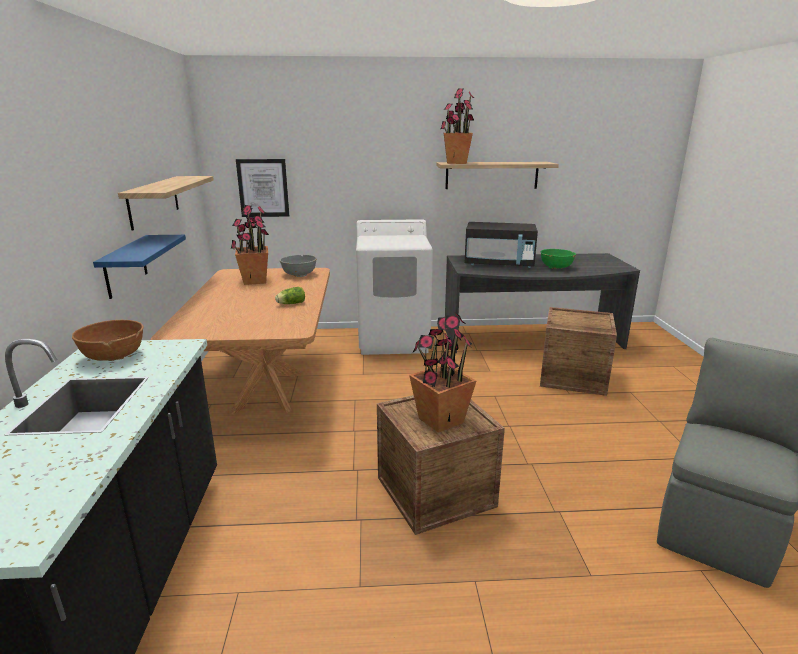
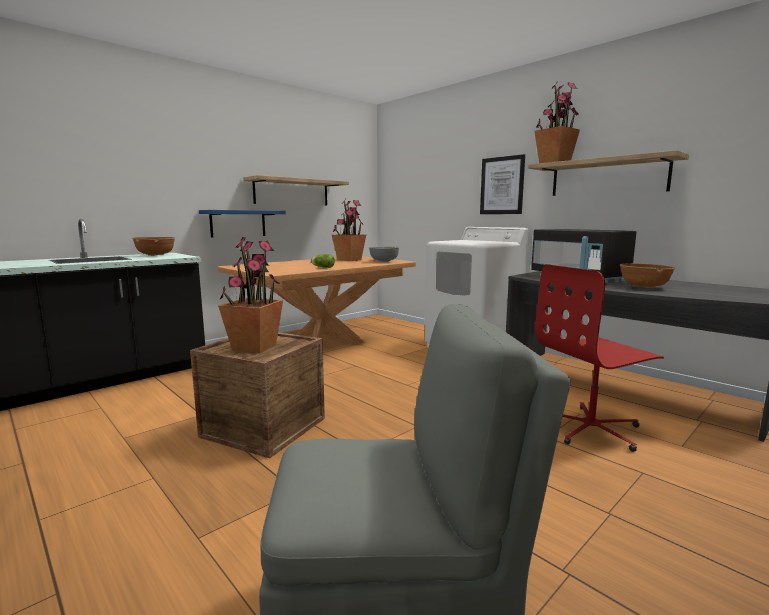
camera: 50 degrees right, 10 degrees down
(263, 188) = (409, 199): picture -> picture (502, 185)
(556, 267) = (644, 287): green bowl -> brown bowl
(573, 377) = (591, 429): crate -> red office chair

